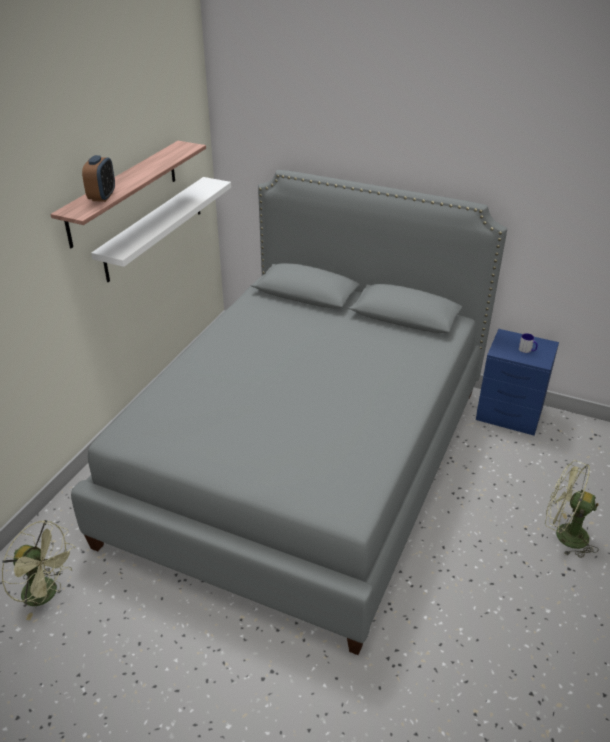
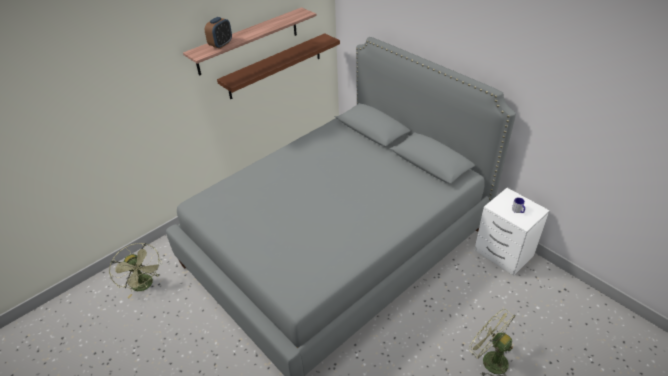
camera: 25 degrees right, 5 degrees up
(154, 228) = (275, 66): white shelf -> brown shelf
(510, 415) = (504, 254): blue nightstand -> white nightstand

